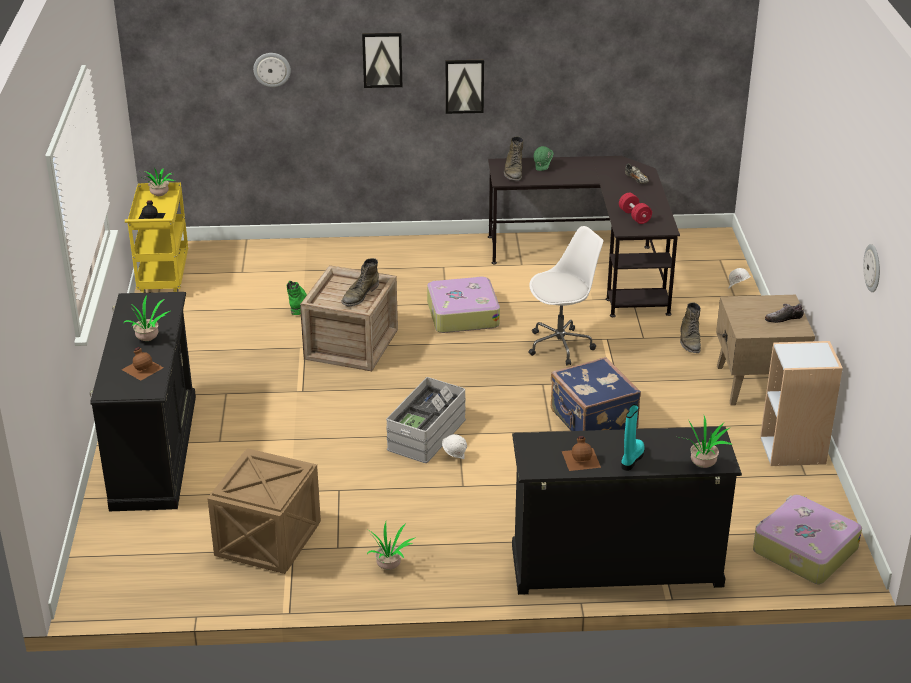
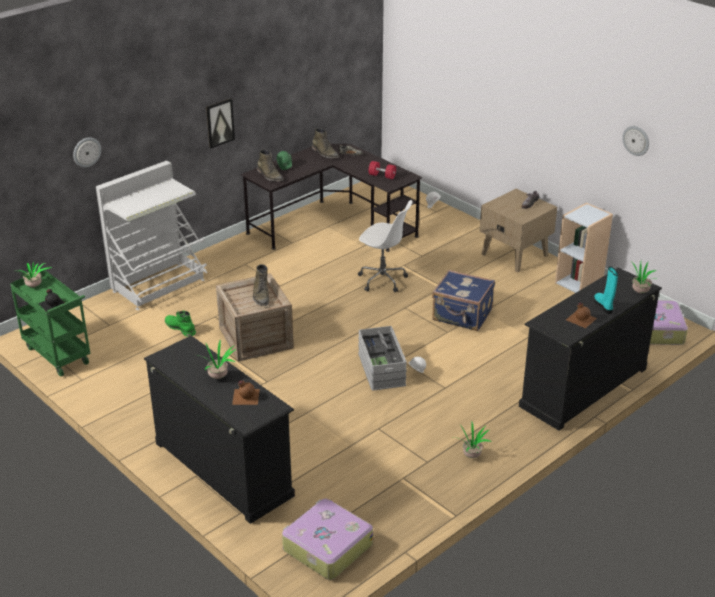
camera: 40 degrees left, 0 degrees up
(164, 282) = (58, 357): yellow cart -> green cart
(267, 541) = (380, 482): crate -> none
(334, 255) = (160, 287): none -> white shoe rack
(382, 59) = (164, 119): picture -> none
(462, 314) = (299, 288): suitcase -> suitcase (326, 547)
(561, 345) = (383, 280): white office chair -> white office chair turned 90 degrees clockwise
(690, 340) = (448, 246): green boot -> green boot (325, 153)

